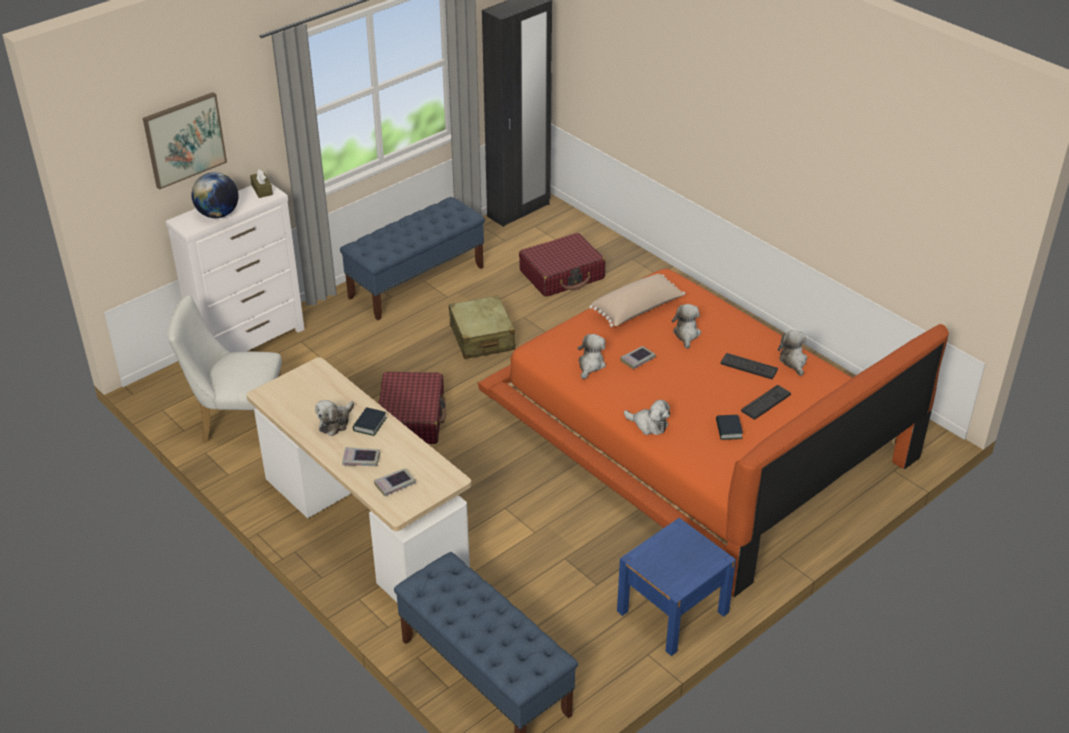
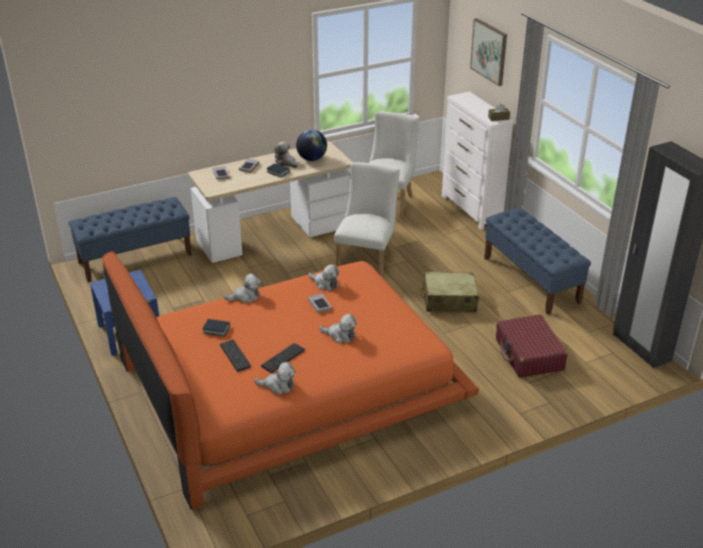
camera: 105 degrees right, 5 degrees down
(218, 214) = (471, 104): globe -> globe (312, 159)
(411, 418) = (367, 260): red suitcase -> white chair
(637, 310) = (384, 318): beige pillow -> none
(649, 425) = (245, 297): plush toy -> plush toy turned 150 degrees counterclockwise

